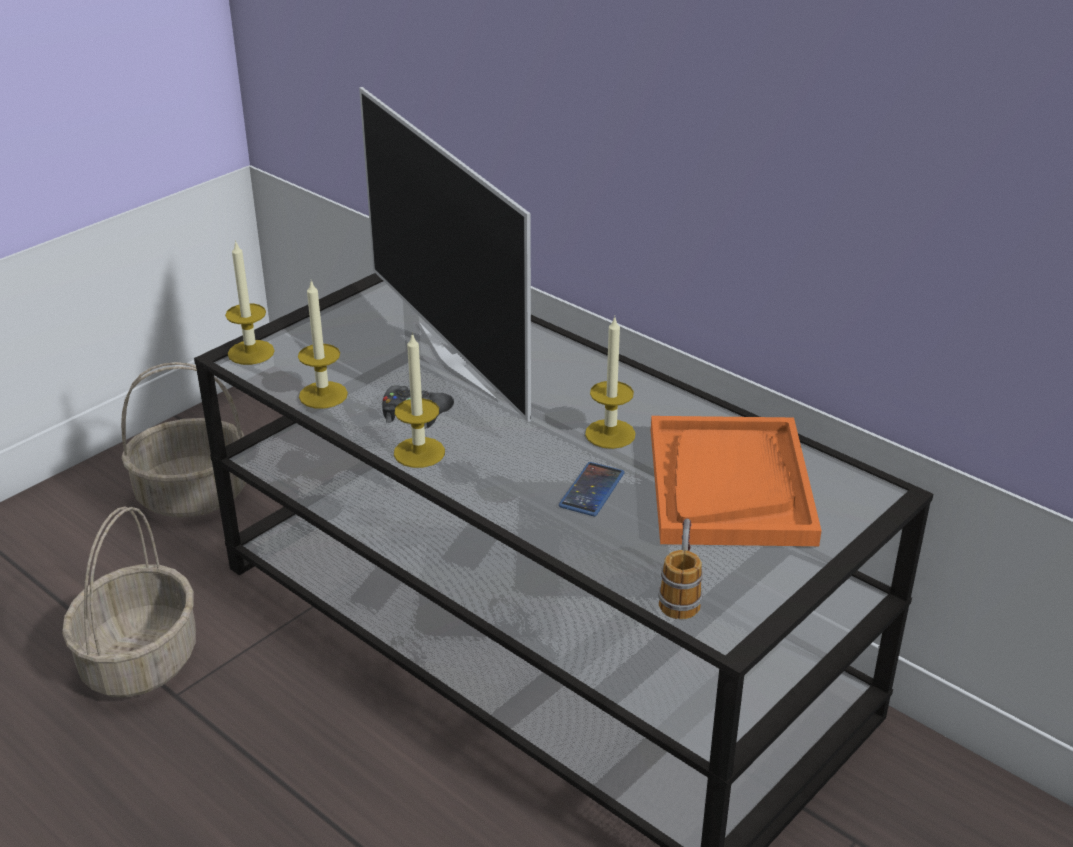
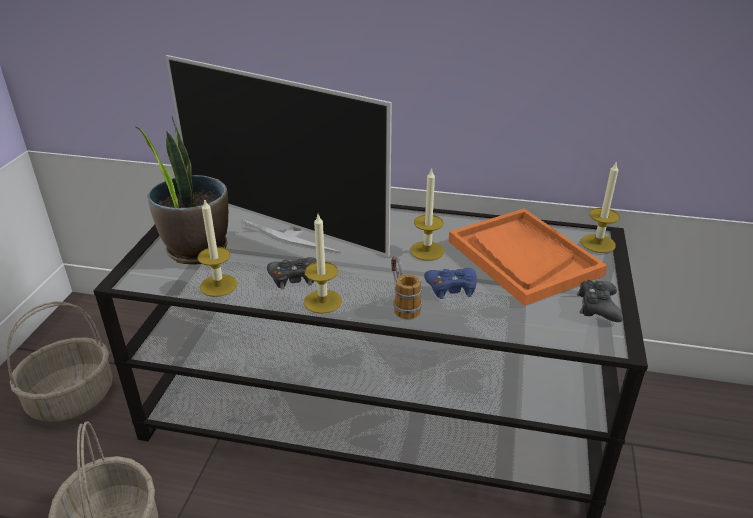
camera: 30 degrees left, 0 degrees up
(251, 352) = (136, 273): candle -> candle (598, 243)
(338, 345) = (197, 249): none -> potted plant
(591, 490) = (451, 288): phone -> blue game controller
(680, 593) = (566, 331): mug -> mug (402, 303)
(760, 580) = (598, 306): none -> black game controller

